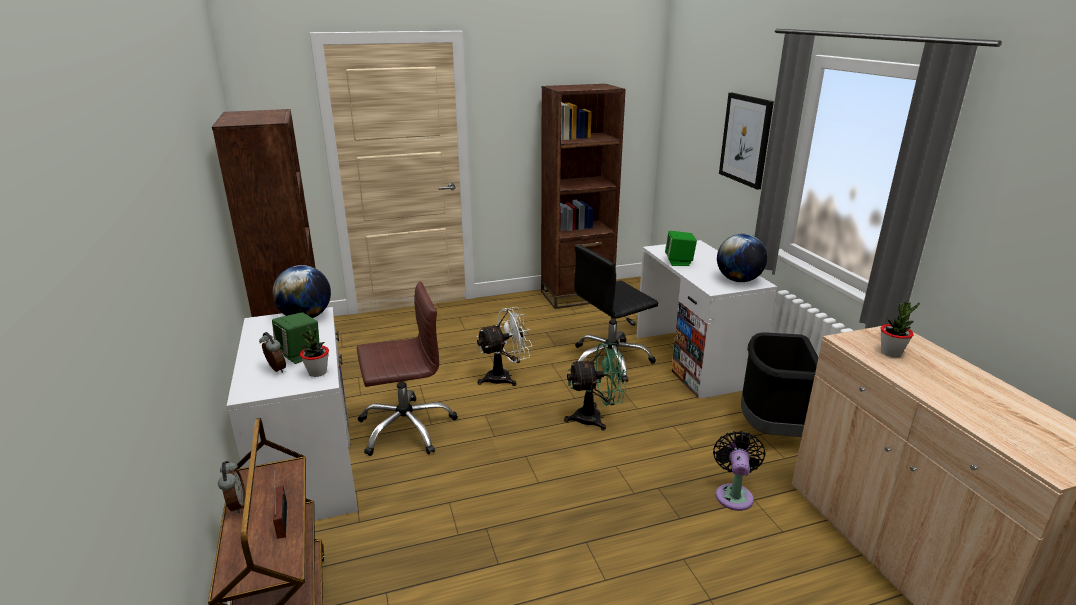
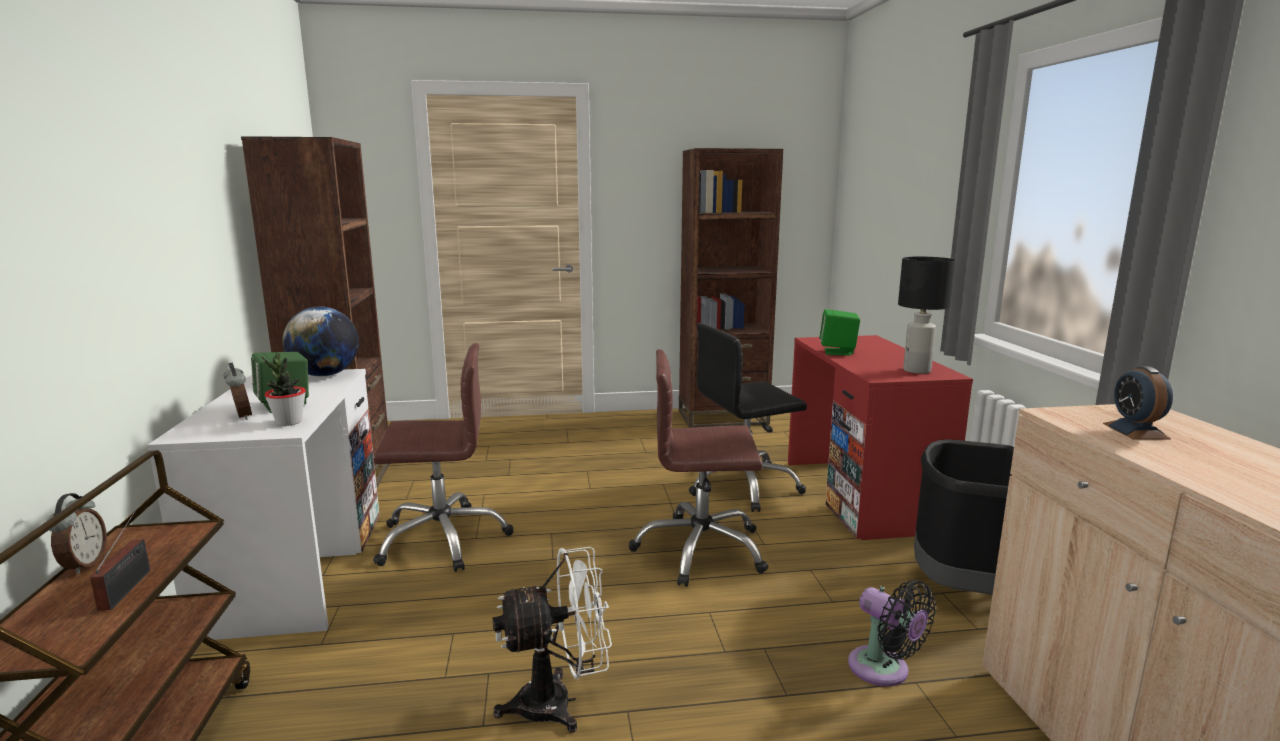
camera: 10 degrees right, 10 degrees down
(504, 377) = (595, 494): white fan -> white fan (559, 703)
(595, 418) = (700, 550): green fan -> brown office chair
(694, 360) = (861, 494): white desk -> red desk
(734, 494) = (884, 670): black fan -> black fan turned 120 degrees clockwise
(738, 280) = (916, 370): globe -> black table lamp
(746, 140) = (934, 195): picture -> none
(891, 353) = (1135, 431): potted plant -> alarm clock

